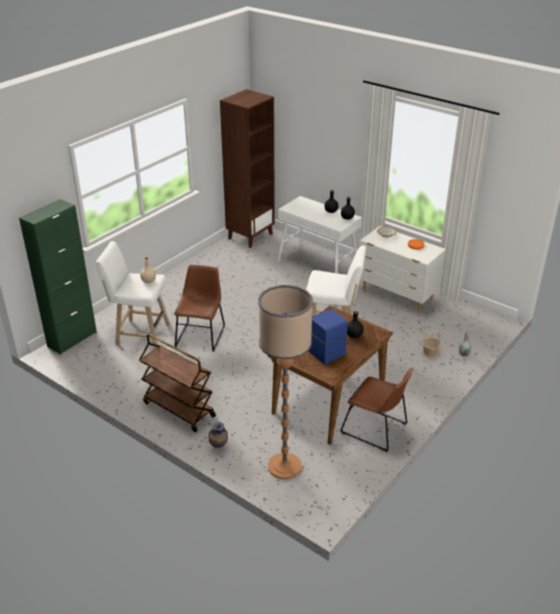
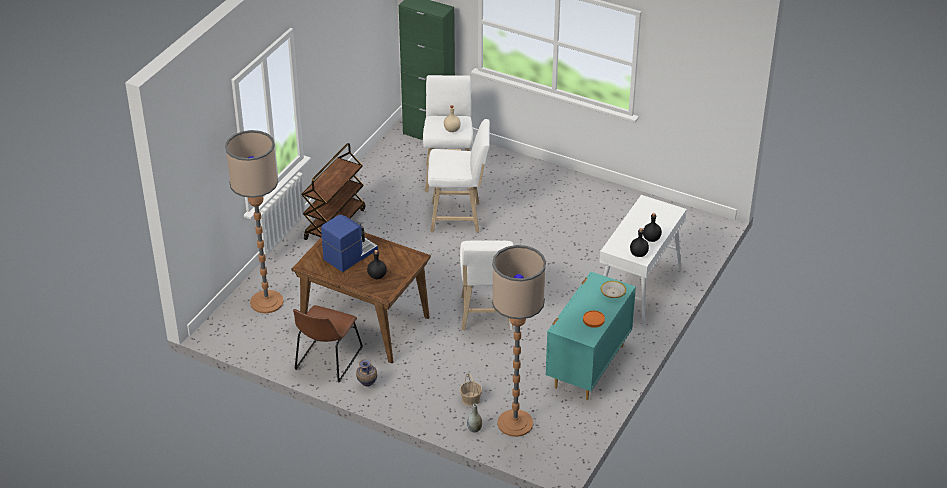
camera: 80 degrees right, 5 degrees up
(201, 334) = (459, 217): brown chair -> white stool
(218, 447) = (286, 257): vase -> vase (367, 385)
(250, 236) = (688, 223): brown bookcase -> none
(397, 295) = (587, 367): white dresser -> turquoise dresser
(456, 334) = (515, 423): none -> floor lamp

